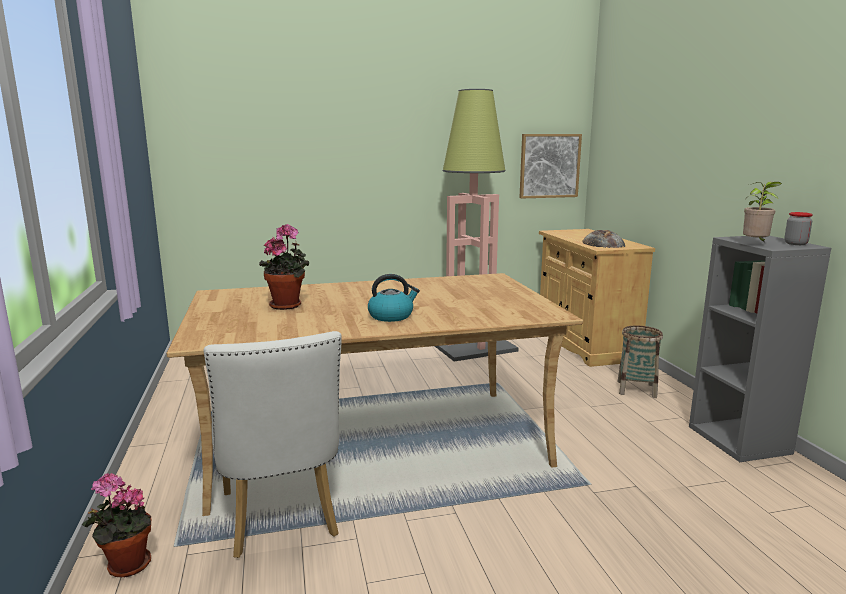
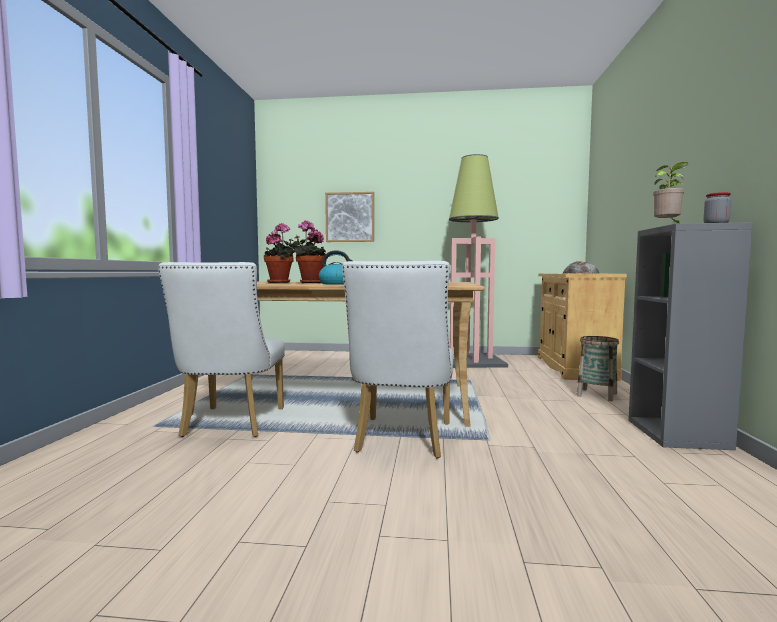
camera: 20 degrees right, 10 degrees down
(125, 566) = (115, 430): potted plant -> potted plant (309, 283)
(505, 504) = (401, 440): none -> white chair
(549, 166) = (549, 222): picture -> picture (350, 217)

